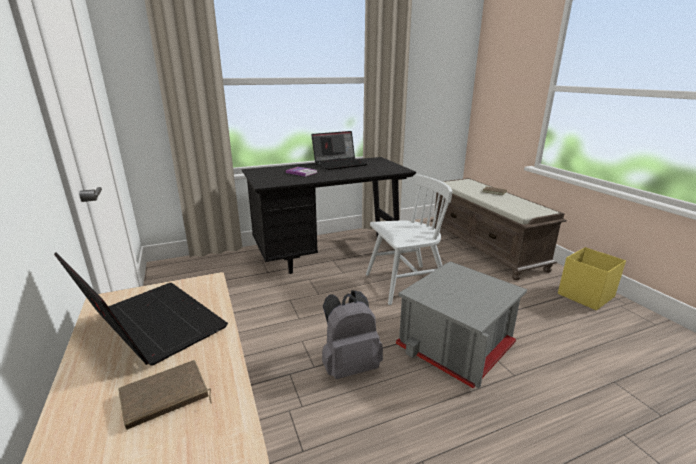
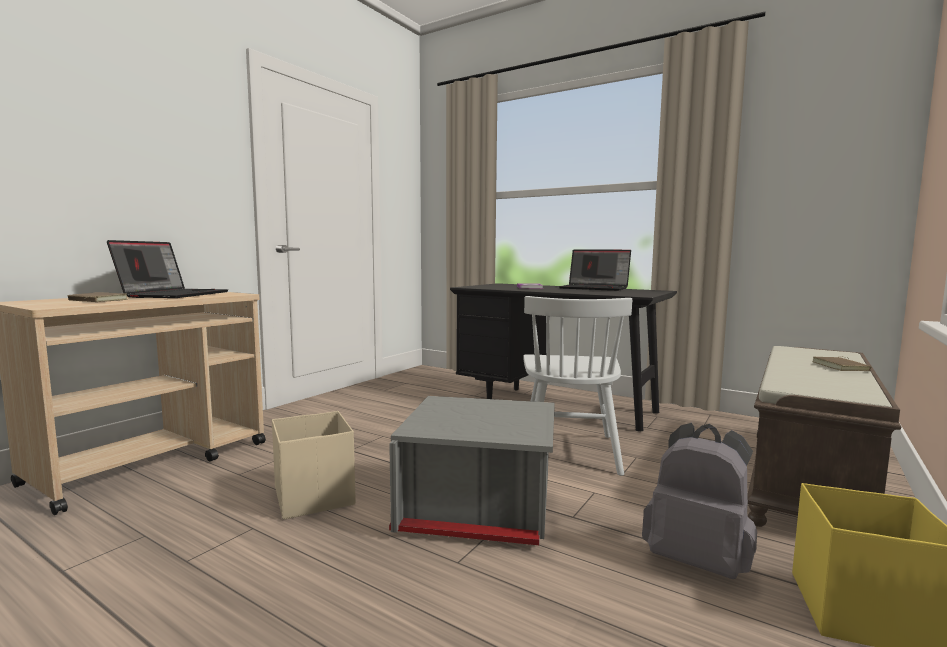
camera: 55 degrees right, 15 degrees down
(349, 366) = (367, 463): grey backpack -> grey backpack (698, 561)
(388, 411) = (314, 496): none -> beige storage box
(406, 284) = (569, 451): white chair -> white chair turned 60 degrees clockwise

